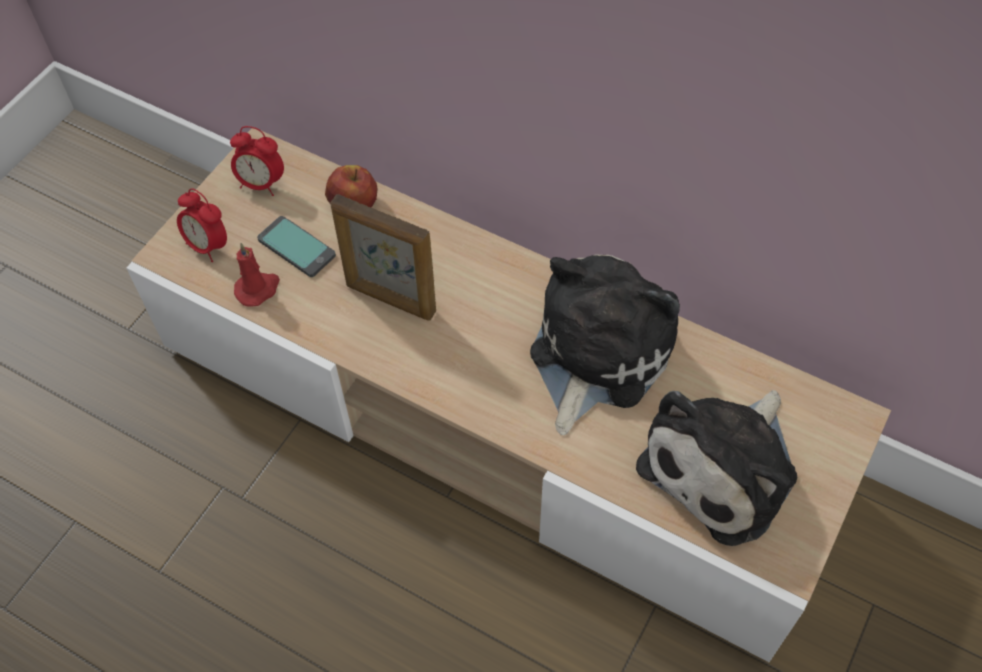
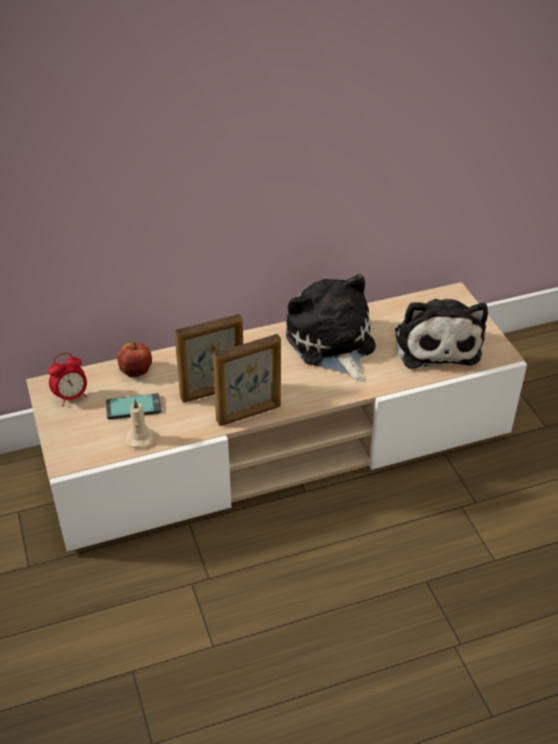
camera: 50 degrees left, 15 degrees down
(208, 246) = (84, 441): alarm clock -> none
(258, 289) = (140, 437): red candle -> beige candle
(388, 361) = (249, 414): none -> picture frame

